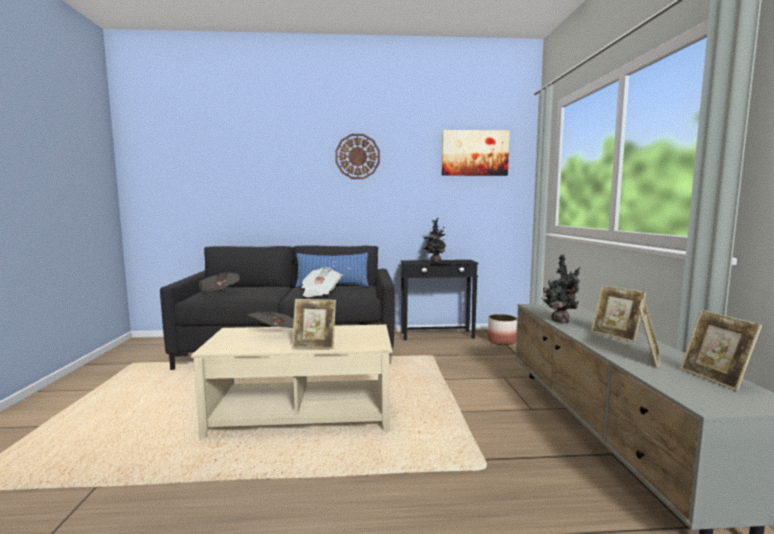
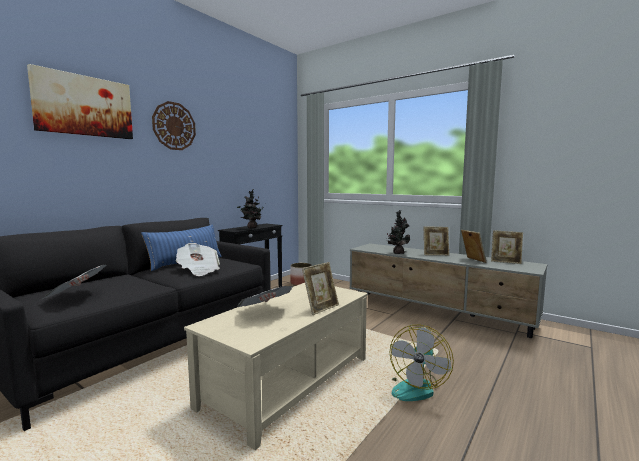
camera: 50 degrees left, 0 degrees up
(373, 478) = (415, 386): none -> fan
(474, 153) = (263, 135): picture -> picture (84, 106)

